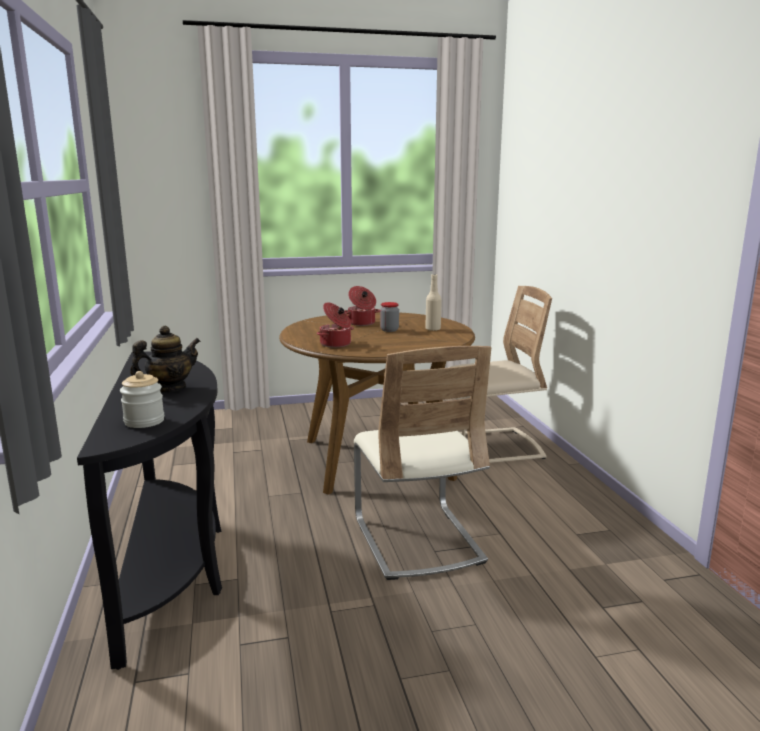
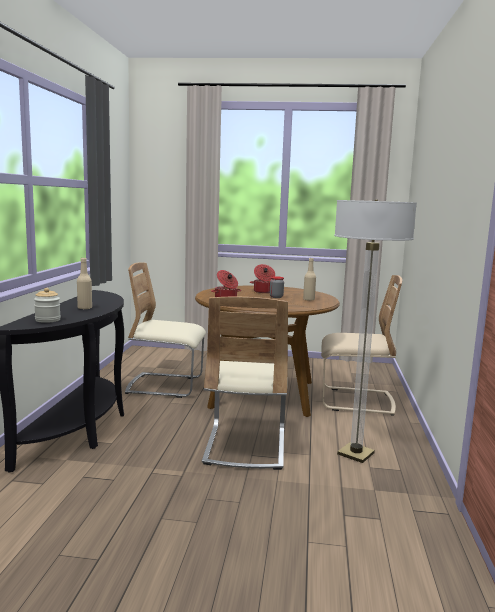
camera: 20 degrees right, 5 degrees down
(169, 389) = (84, 308): teapot -> beige bottle
(241, 471) = (165, 386): none -> beige chair
(548, 520) = (355, 454): none -> floor lamp

